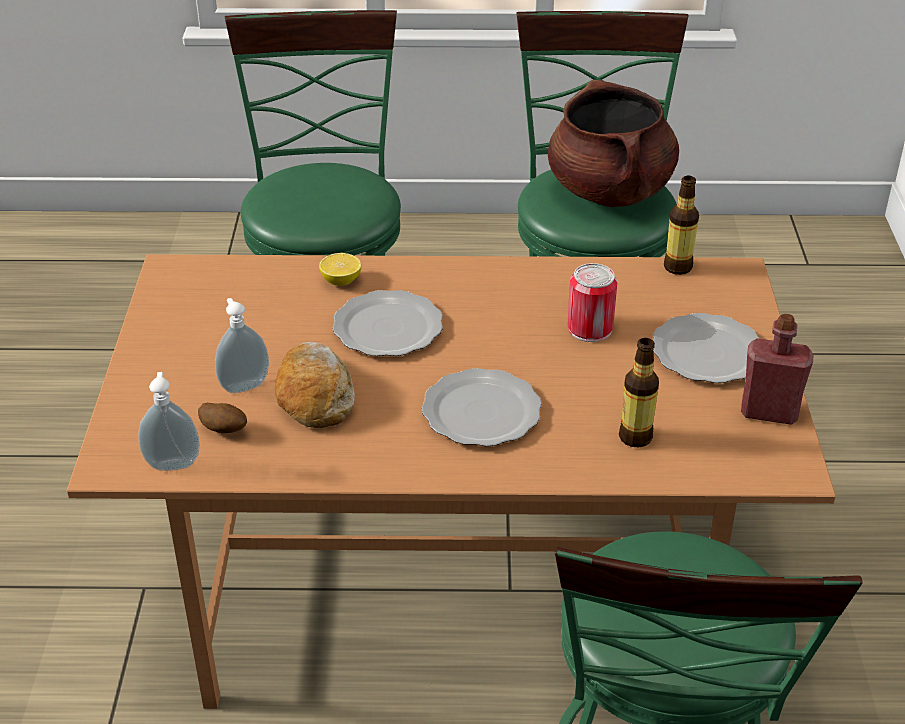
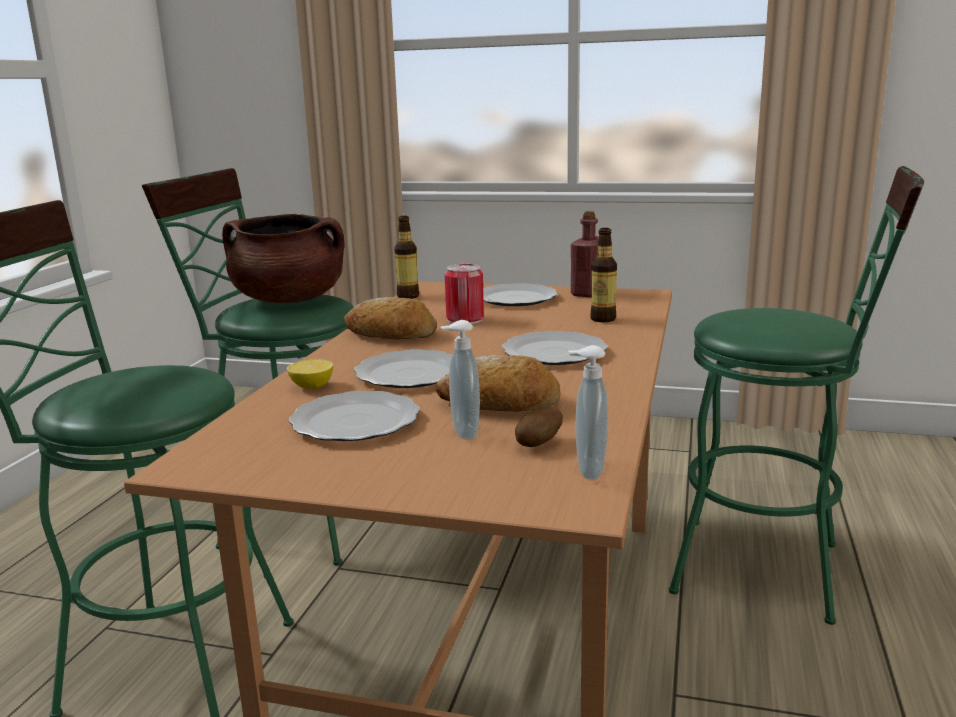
camera: 75 degrees left, 20 degrees down
(261, 325) = (356, 422): none -> plate
(510, 289) = (391, 335): none -> bread

